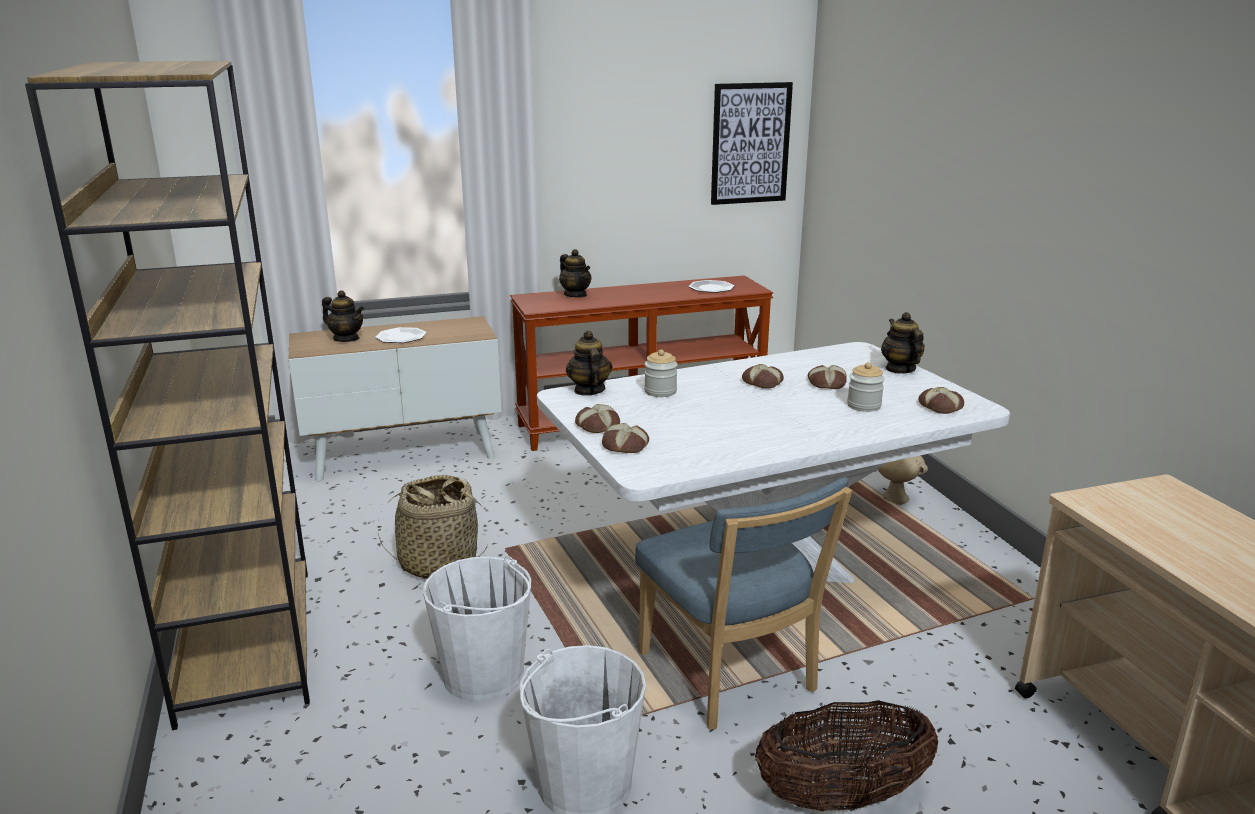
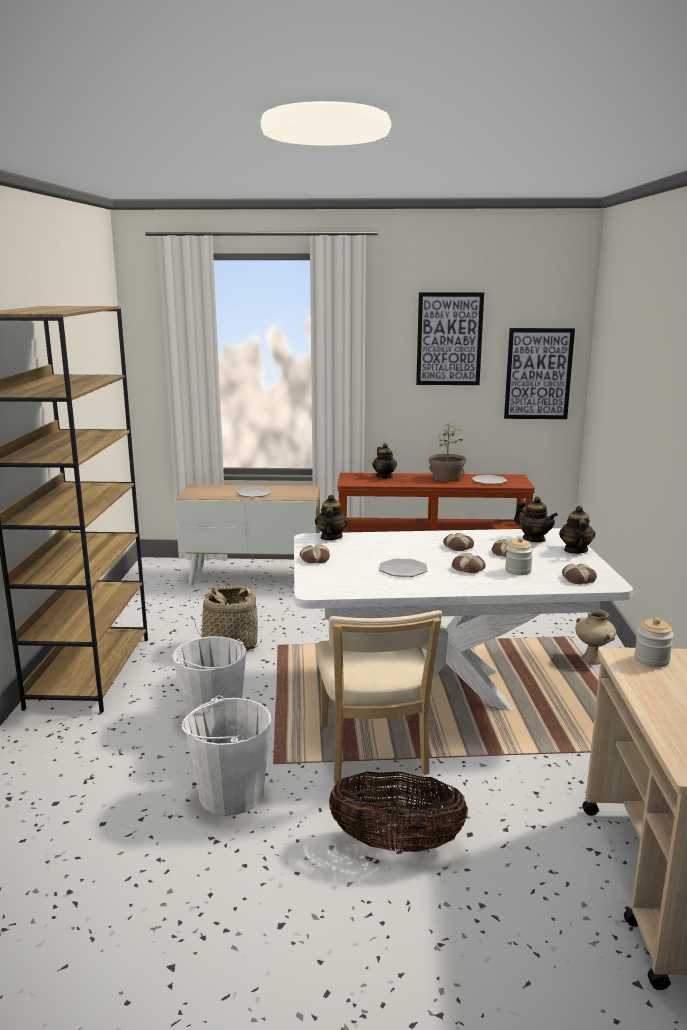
camera: 20 degrees right, 5 degrees down
(346, 339) = (219, 491): teapot -> teapot (534, 539)
(624, 446) = (320, 573): bread -> bread (467, 568)
(640, 101) = (449, 339): none -> picture
(656, 290) = (446, 478): none -> potted plant
(660, 391) = (378, 543): jar -> jar (651, 660)
(726, 424) = (403, 569): none -> plate
(731, 677) = (374, 753): blue chair -> beige chair

